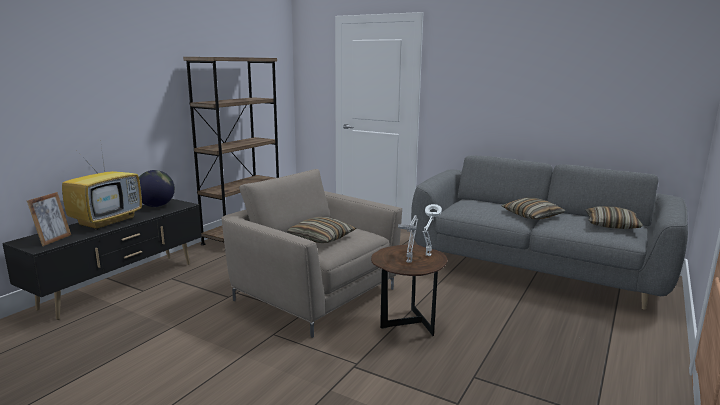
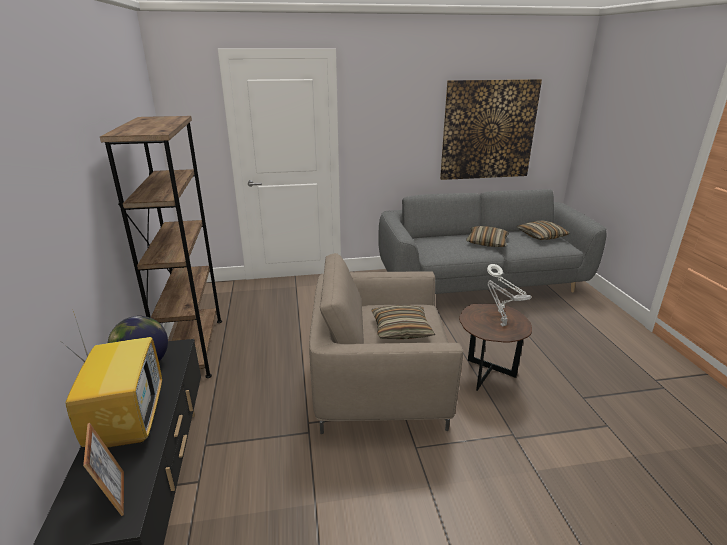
camera: 40 degrees left, 10 degrees up
(580, 96) = (488, 130): none -> picture

